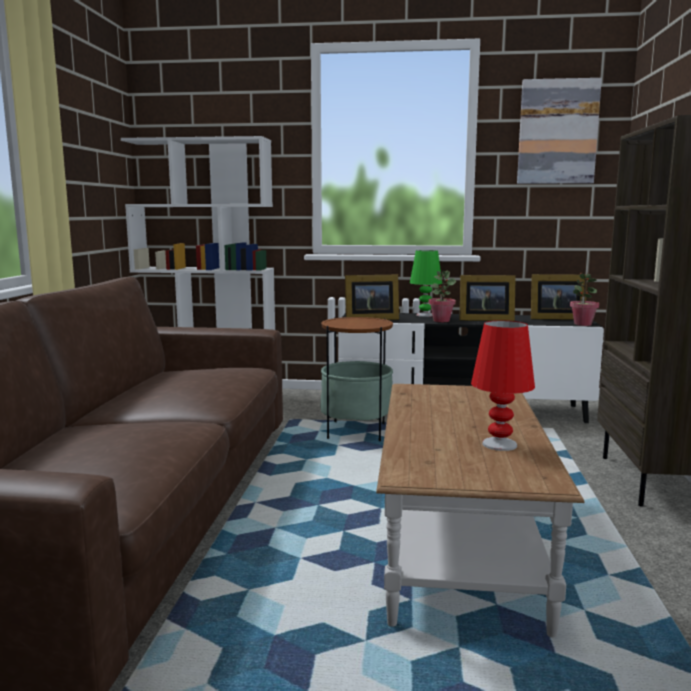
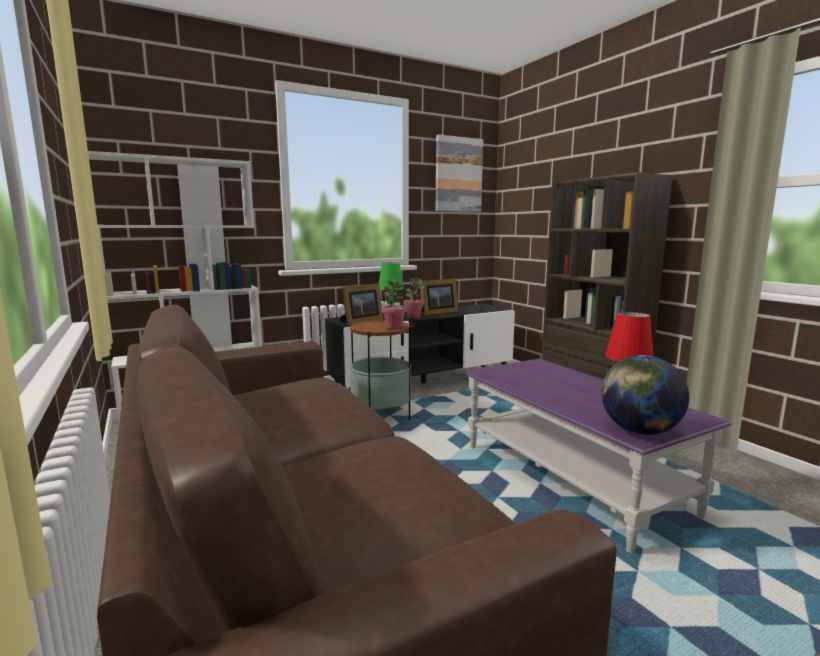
camera: 35 degrees left, 0 degrees up
(422, 472) = (639, 431): none -> globe
(459, 543) = (570, 478): brown coffee table -> purple coffee table
(554, 318) = (474, 307): picture frame -> none
(582, 324) = (499, 309): potted plant -> potted plant (394, 327)

